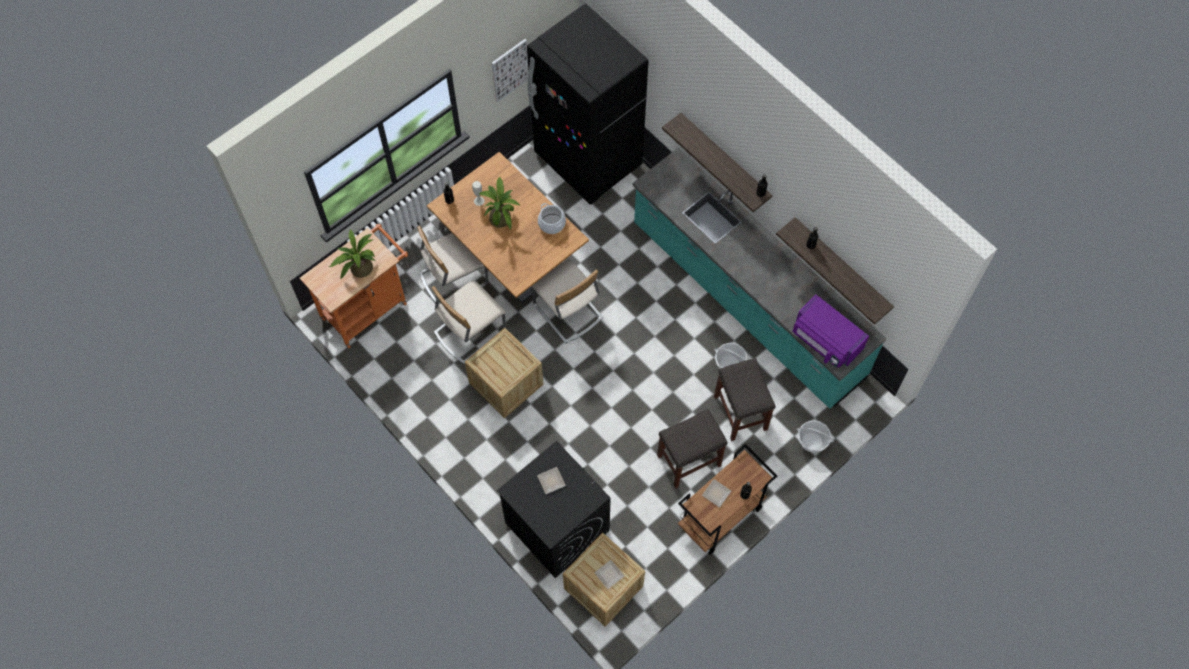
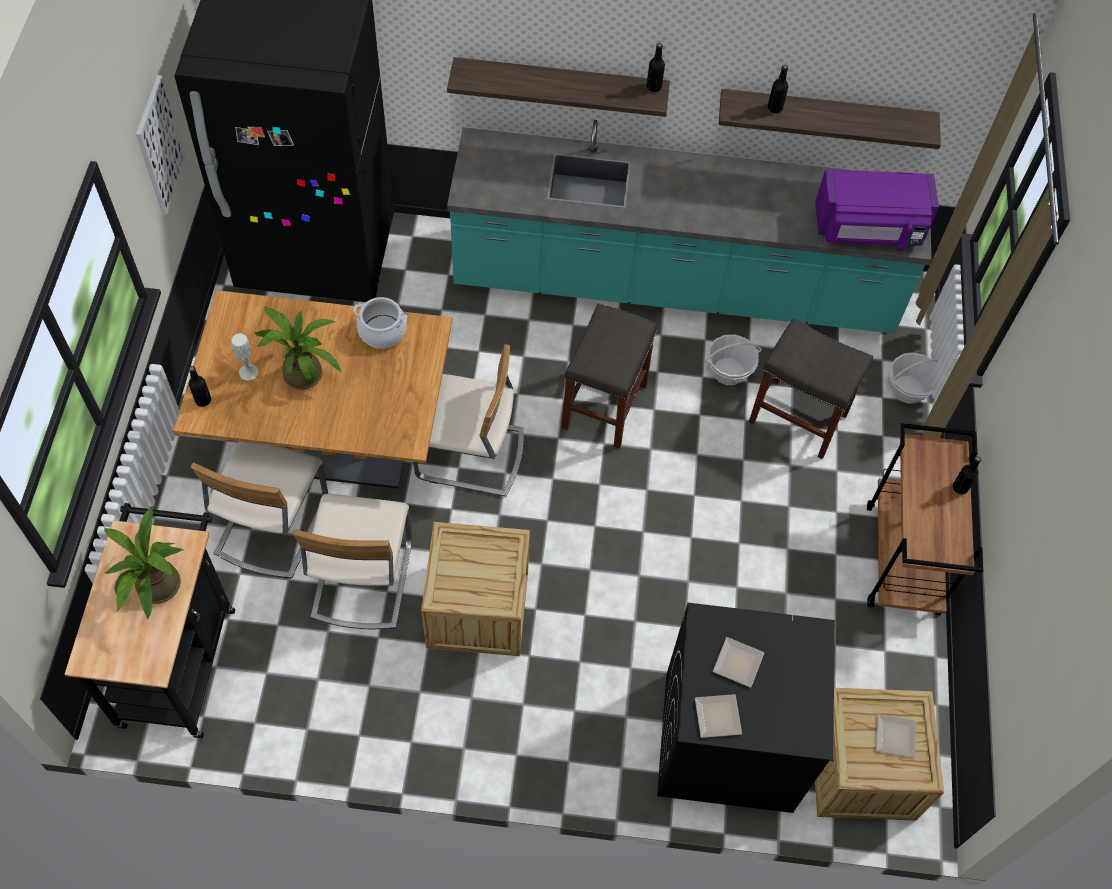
camera: 45 degrees left, 5 degrees down
(368, 307) = (179, 657): orange cart -> black cart
(688, 461) = (799, 523): grey stool -> grey stool (604, 407)
(715, 494) = (926, 515): plate -> plate (716, 718)

